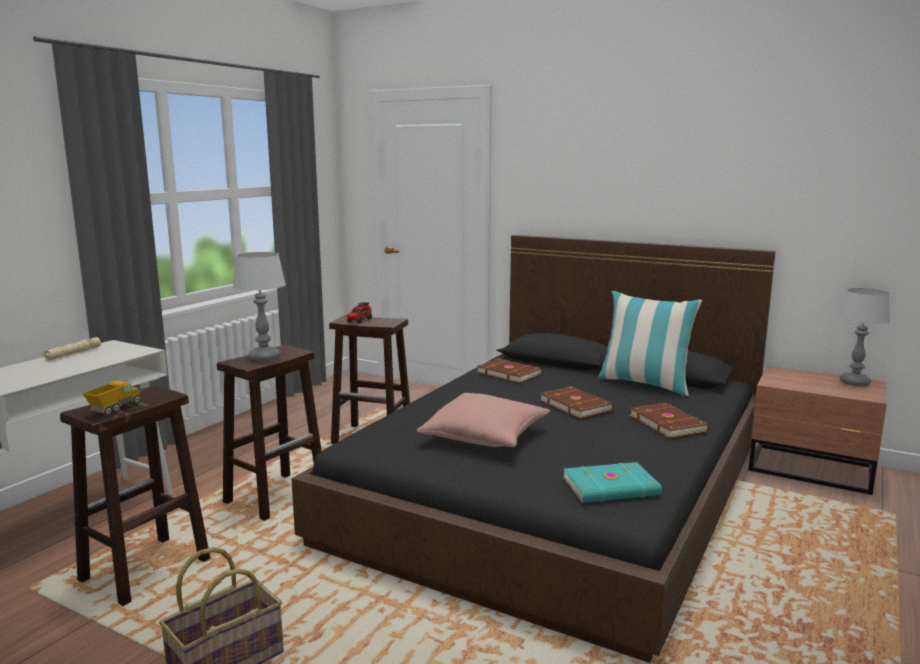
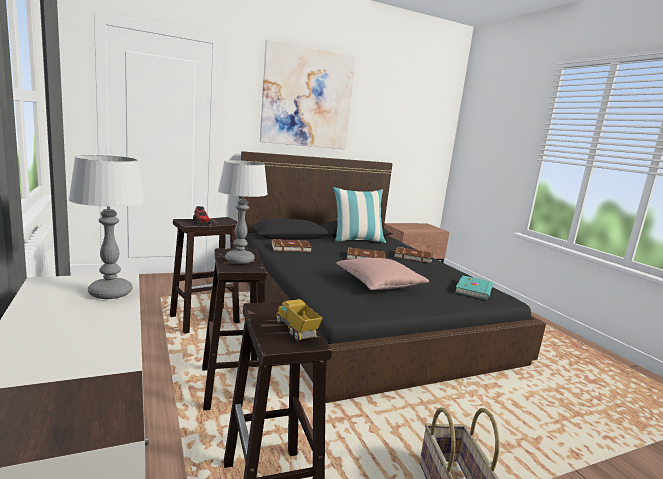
camera: 55 degrees left, 0 degrees up
(73, 354) = (38, 302): beige flashlight -> none
(609, 150) = (307, 98): none -> picture
(854, 382) = (422, 225): table lamp -> table lamp (110, 292)

